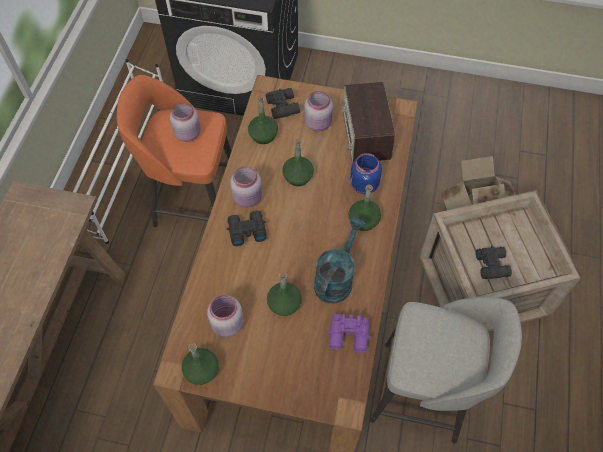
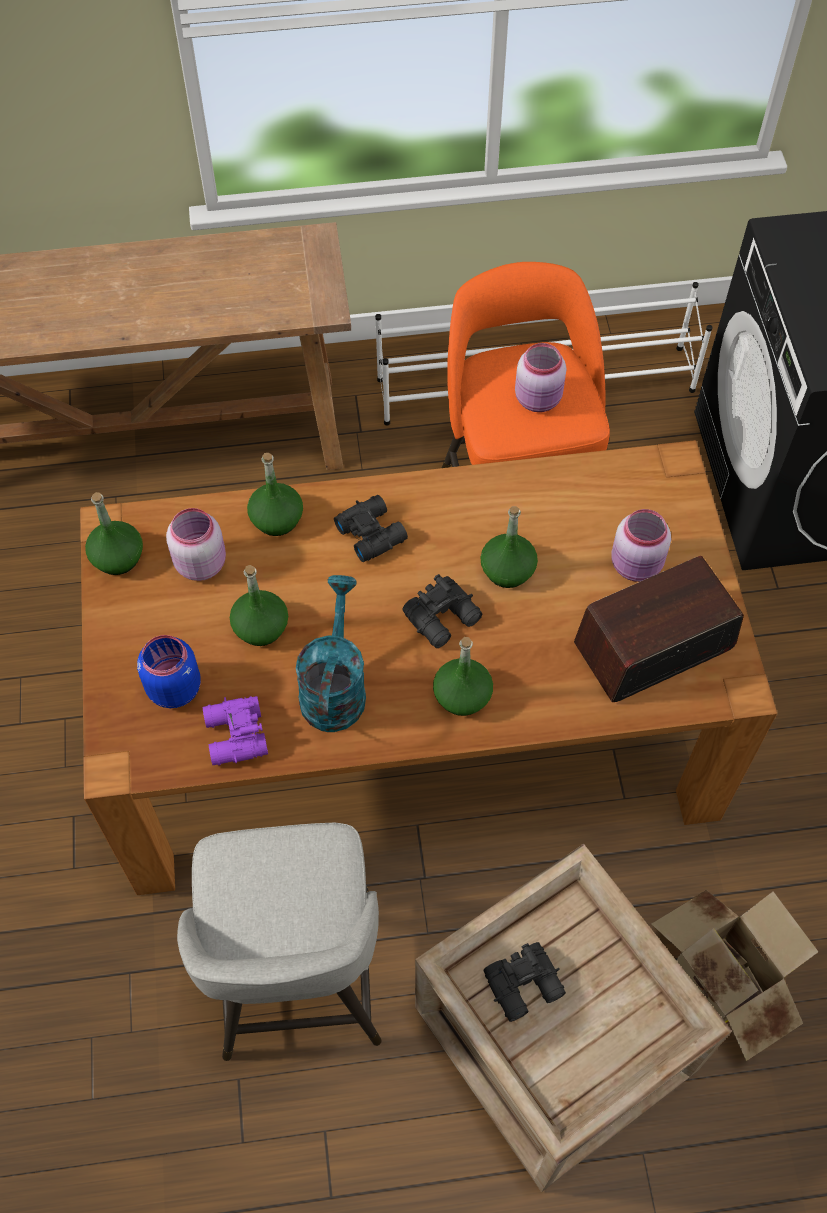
camera: 70 degrees right, 0 degrees up
(248, 198) = (434, 514): pink jar -> none
(263, 135) = (568, 493): green bottle -> green bottle (277, 519)
(283, 106) = (646, 500): black binoculars -> black binoculars (444, 618)
(336, 278) = (334, 686): turquoise watering can -> turquoise watering can turned 90 degrees counterclockwise
(363, 185) = (535, 674): blue jar -> blue jar (173, 687)

